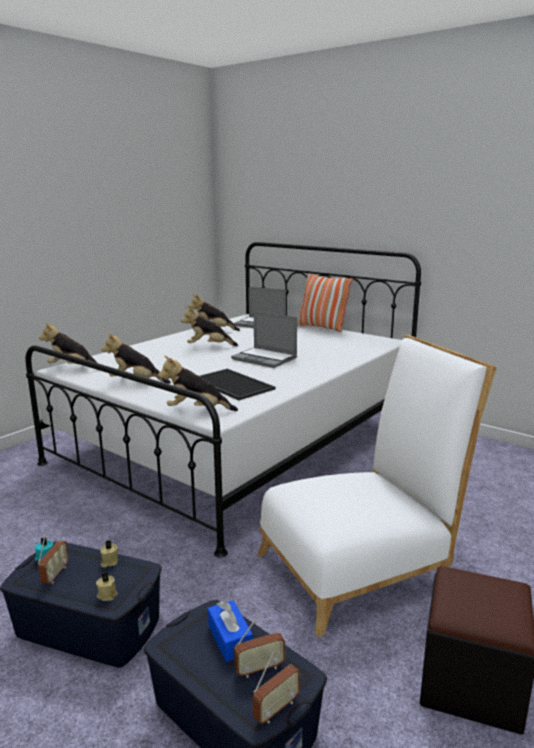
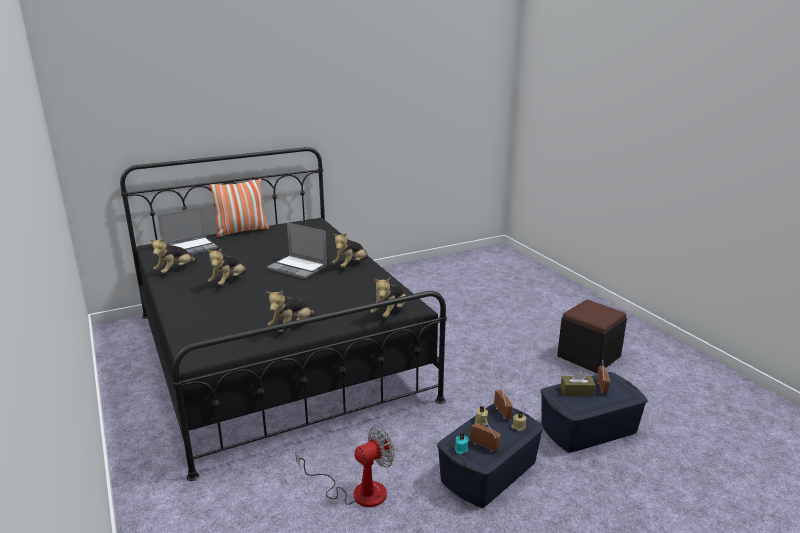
camera: 65 degrees left, 5 degrees up
(34, 543) = (358, 491): none -> fan
(73, 368) = (204, 353): plush toy -> plush toy (350, 265)
(230, 639) = (577, 391): blue tissue box -> brown tissue box
(231, 384) = (346, 291): tray -> none
(239, 440) = (276, 354): white bed -> black bed
(265, 359) = (298, 268): laptop -> laptop turned 60 degrees clockwise
(276, 709) = (629, 389): radio -> radio (502, 413)
(362, 567) = (488, 355): white chair -> none

